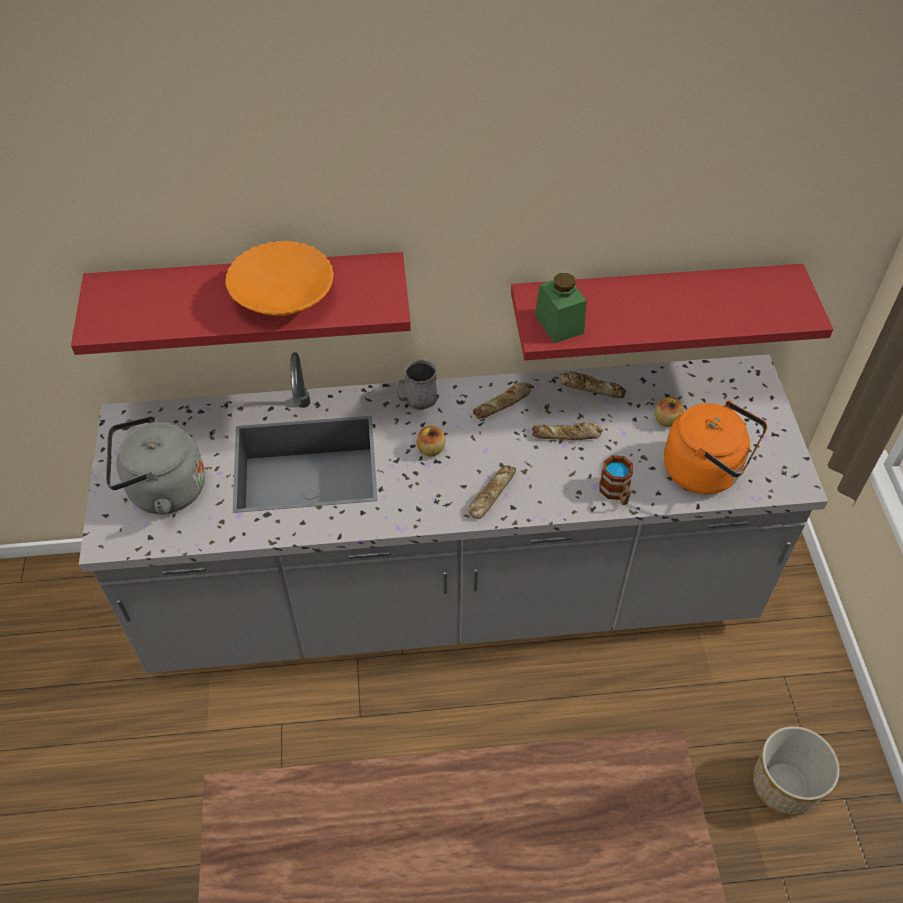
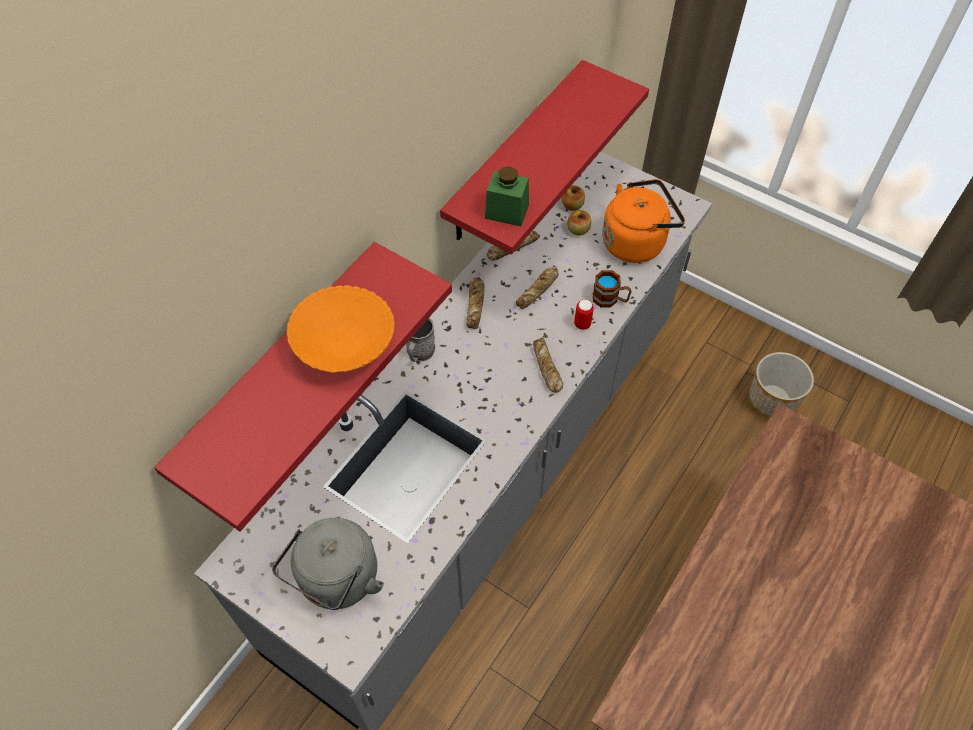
camera: 50 degrees left, 5 degrees up
(431, 449) = (473, 375): apple -> apple (572, 205)
(565, 490) = (582, 324): none -> can

